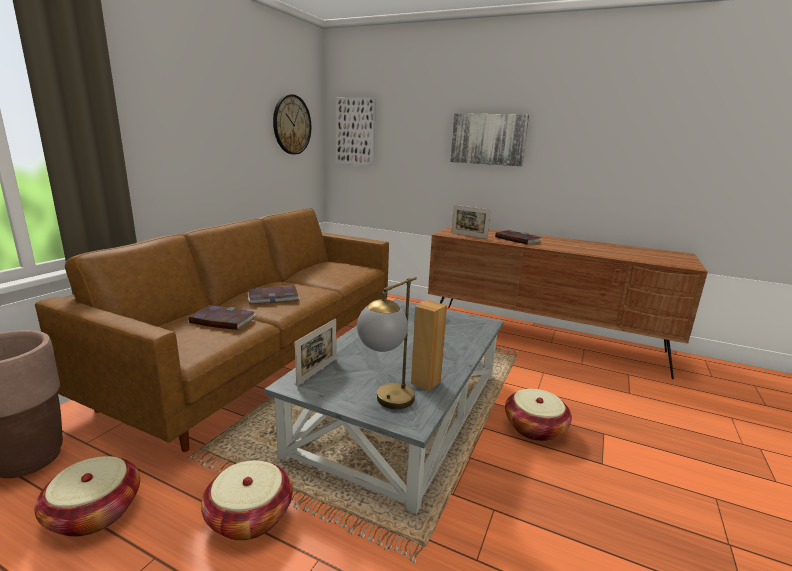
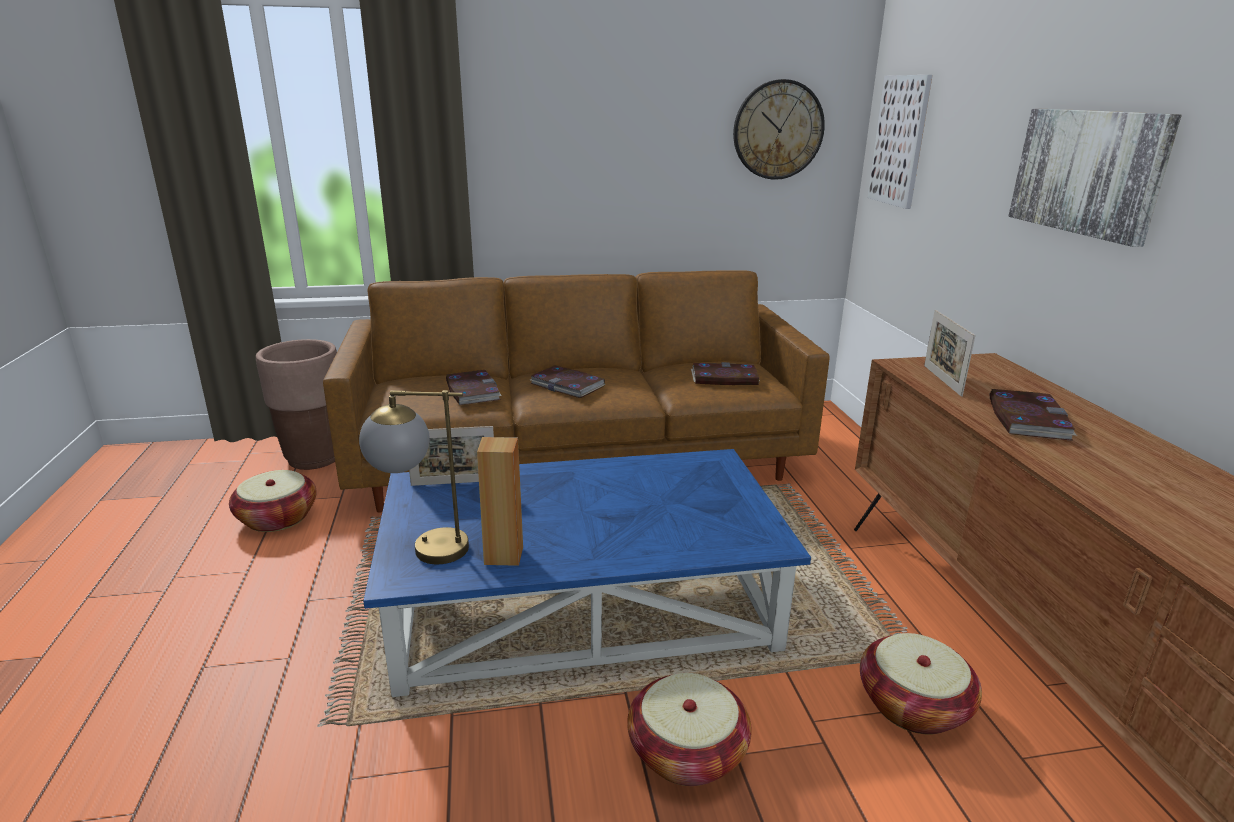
camera: 55 degrees right, 5 degrees up
(249, 516) = (319, 590): basket -> basket (913, 705)
(339, 270) = (724, 378): none -> book
(401, 410) = (584, 602): grey coffee table -> blue coffee table

